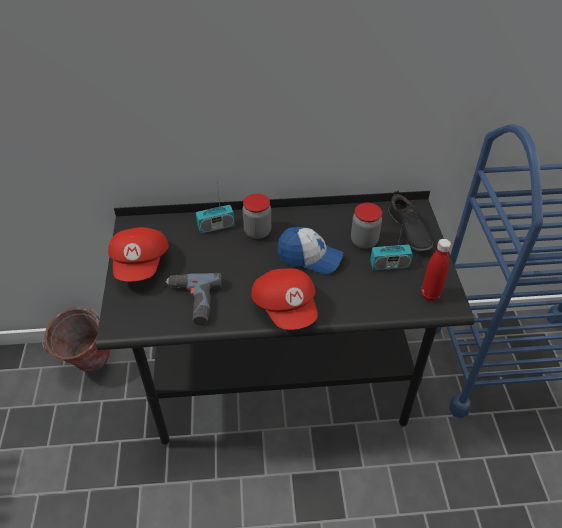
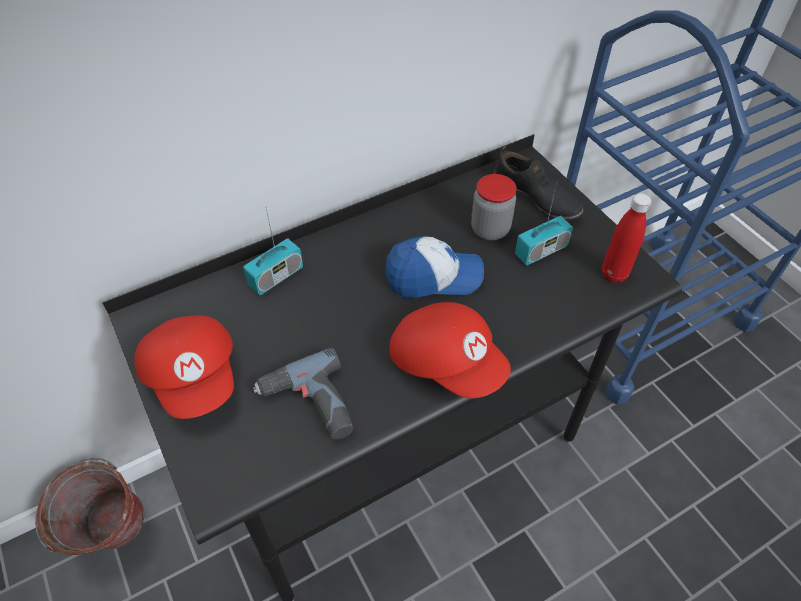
camera: 25 degrees left, 5 degrees up
(257, 231) = (340, 264): jar -> none

